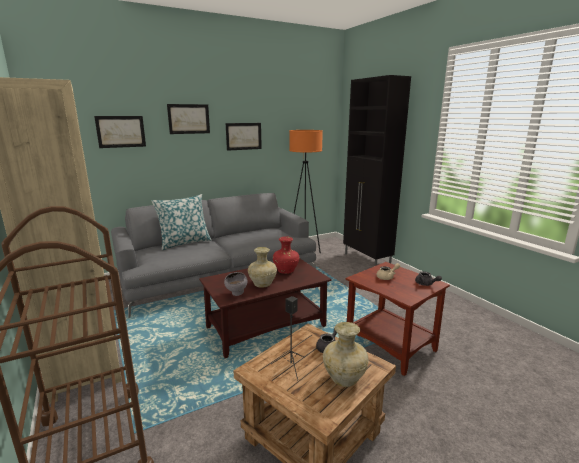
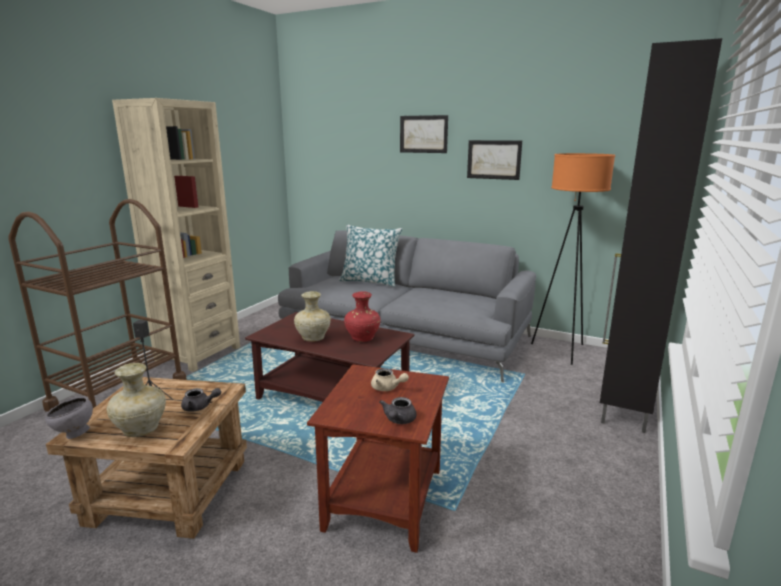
camera: 55 degrees right, 0 degrees up
(121, 131) = (354, 147): picture -> none
(237, 294) = (278, 335): grey bowl -> grey bowl (74, 435)

